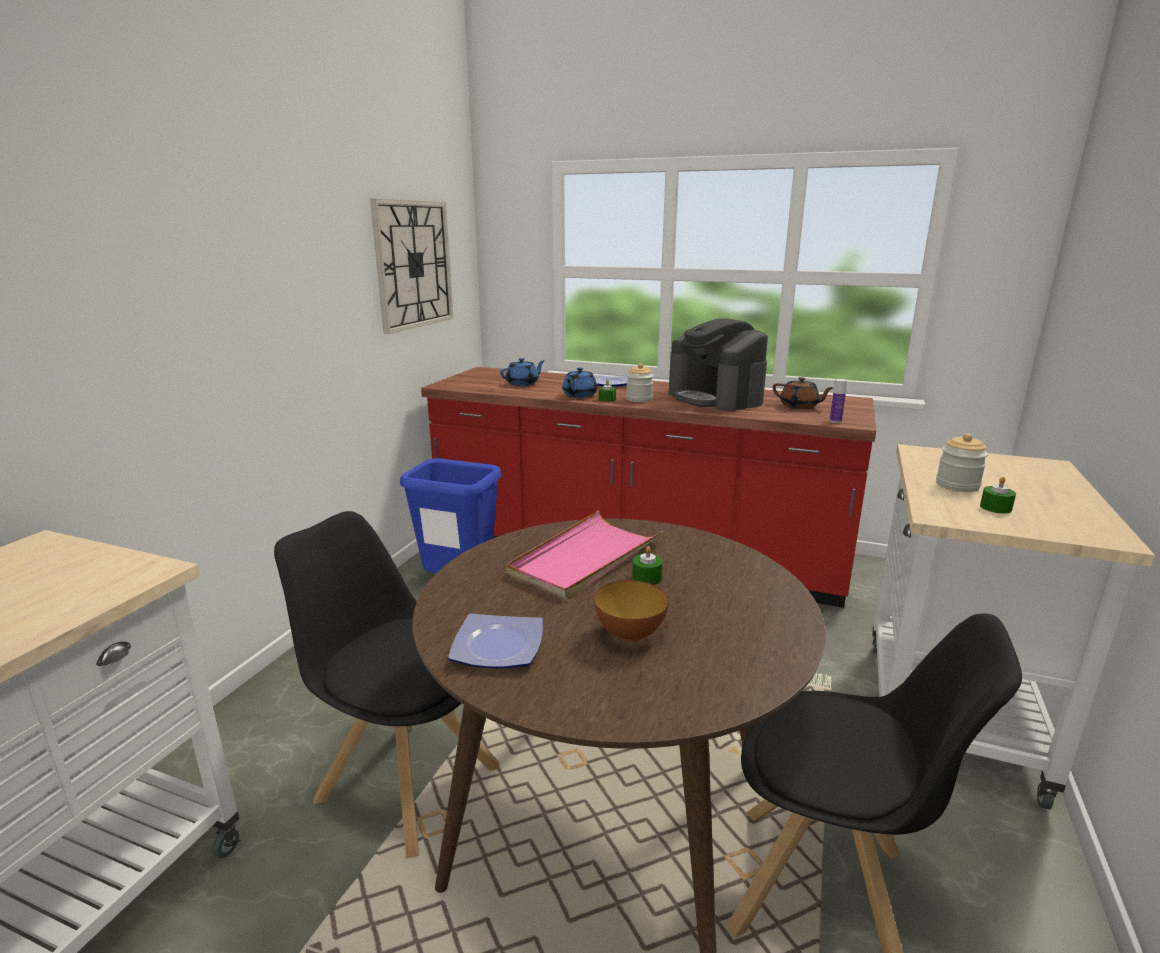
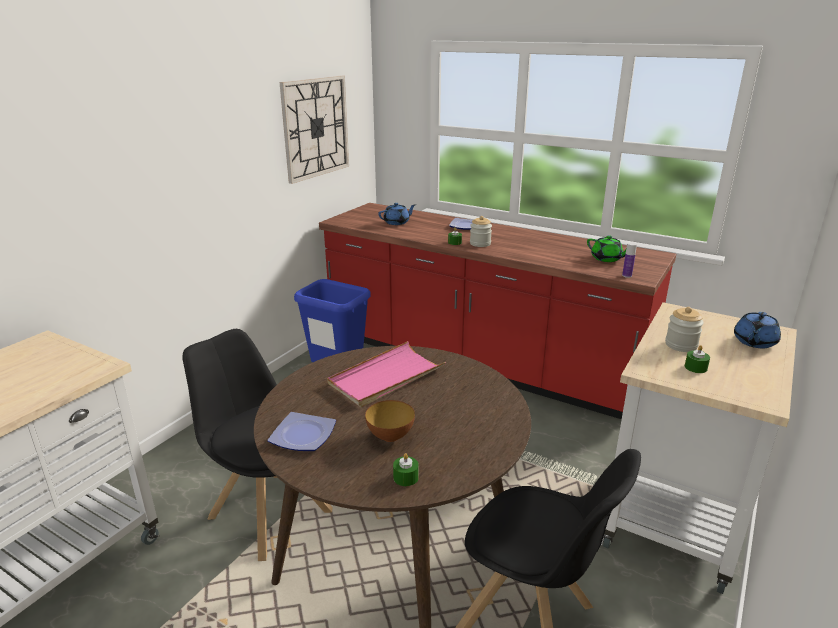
camera: 10 degrees right, 5 degrees up
(579, 395) = (435, 237): blue teapot -> blue teapot (754, 342)
(647, 578) = (421, 396): green candle -> green candle (406, 477)
(715, 398) = (542, 246): coffee machine -> none
(799, 406) = (607, 259): brown teapot -> green teapot

